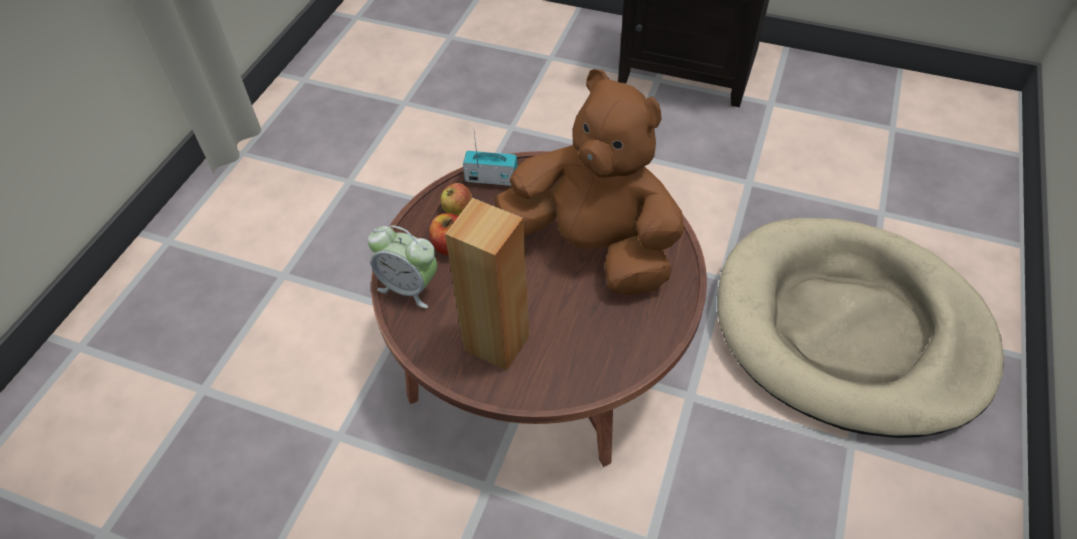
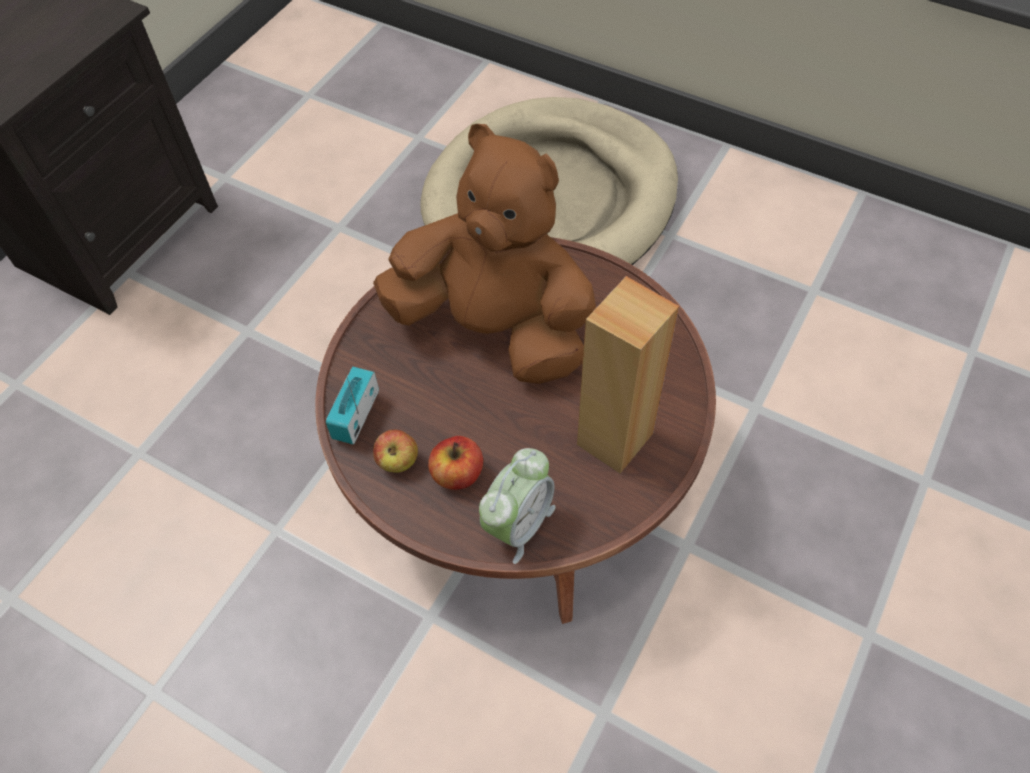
camera: 80 degrees left, 5 degrees up
(593, 247) = (495, 328): brown plush toy -> brown plush toy turned 75 degrees clockwise

